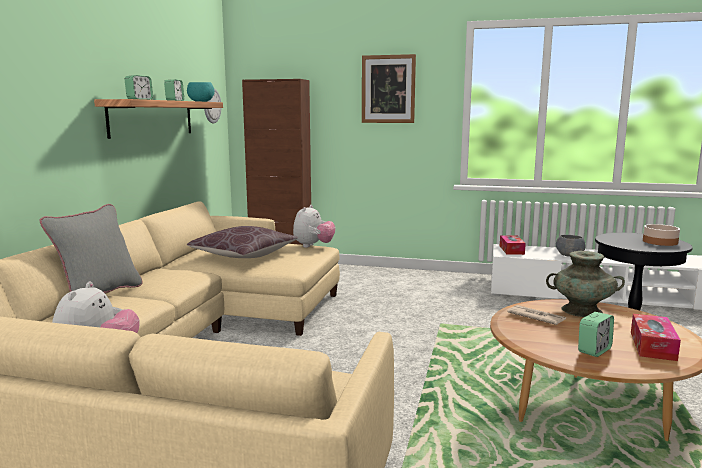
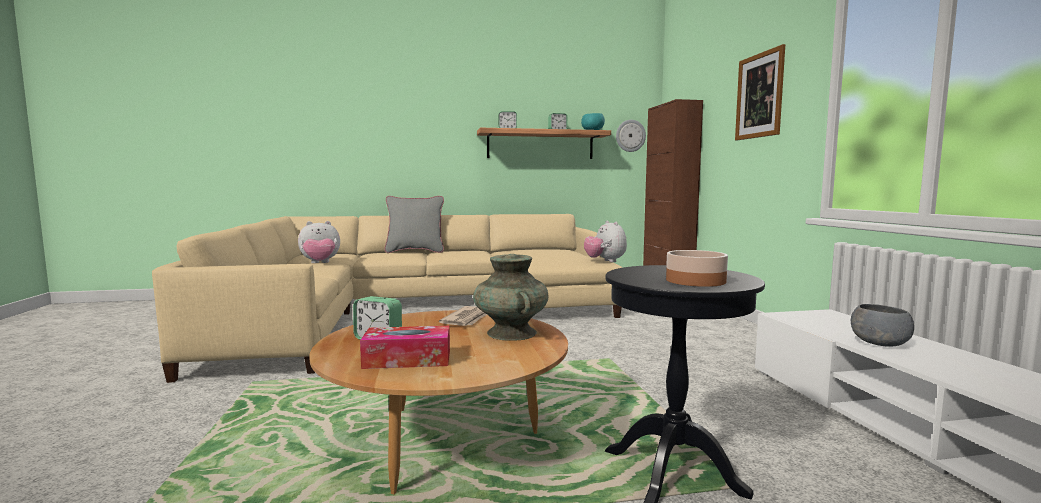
camera: 65 degrees right, 5 degrees down
(244, 255) = (536, 254): brown pillow -> none
(313, 246) = (605, 261): plush toy -> plush toy turned 75 degrees clockwise
(511, 250) = (817, 317): tissue box -> none

